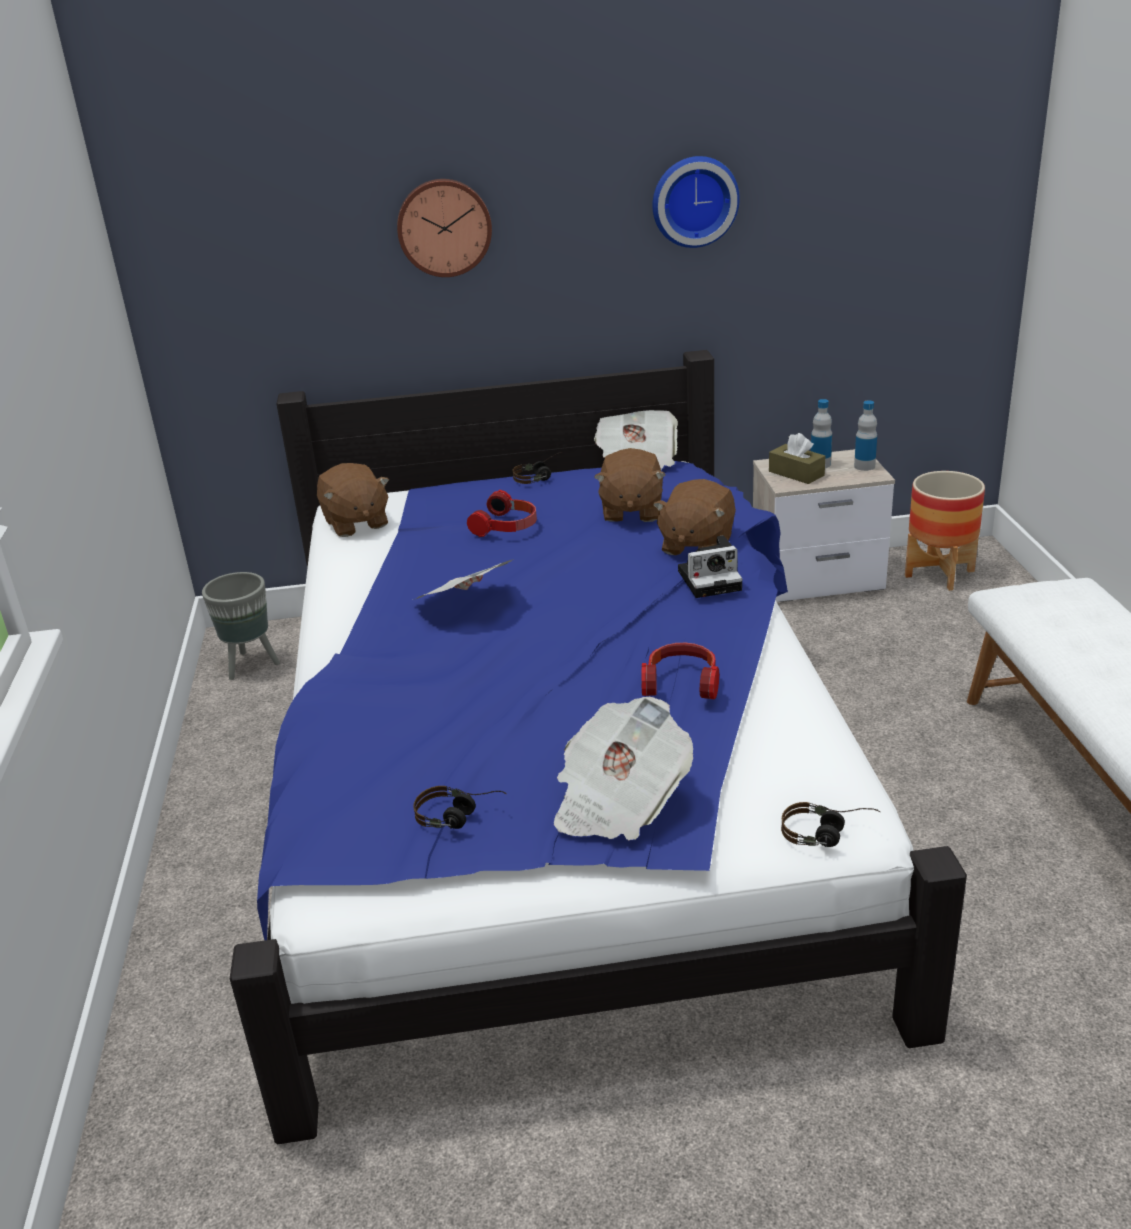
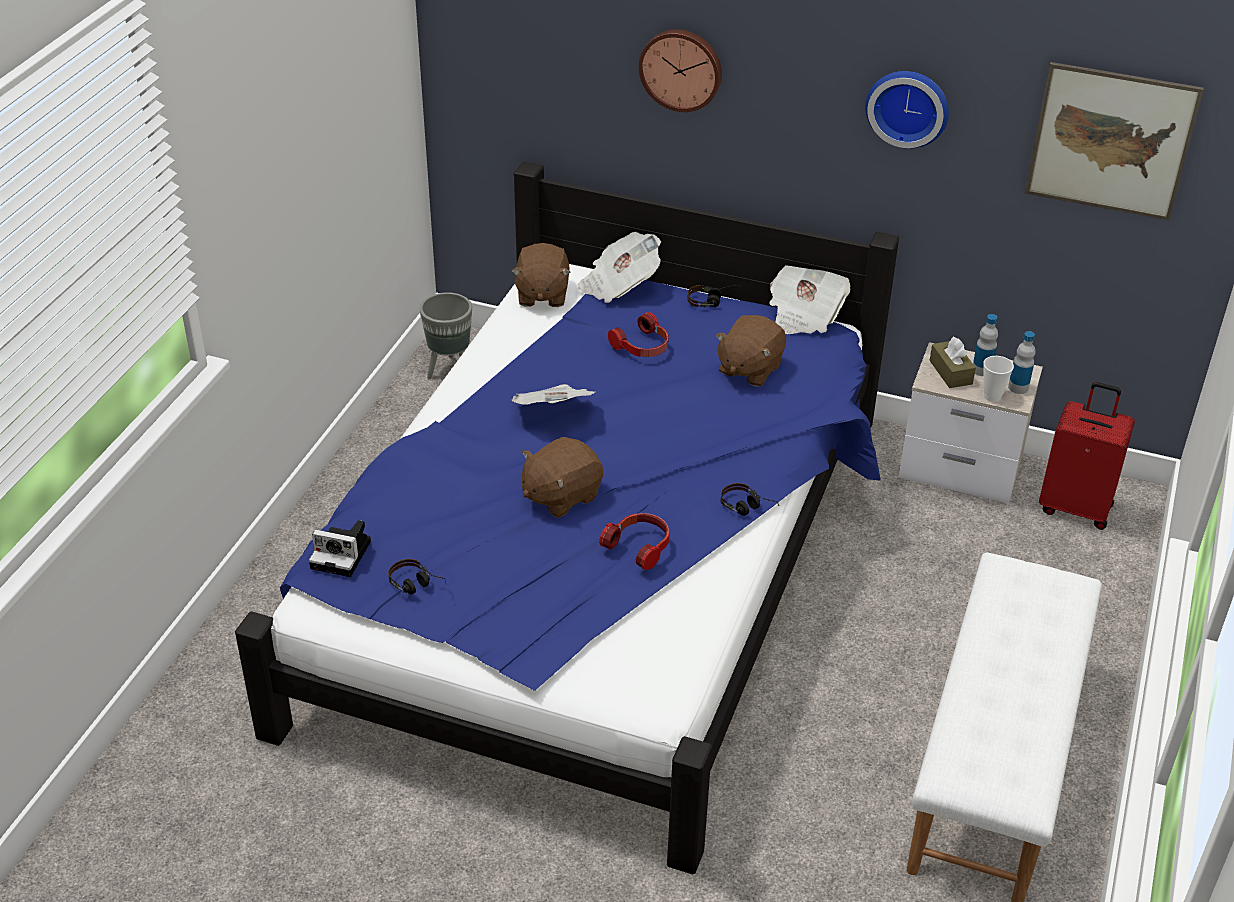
camera: 25 degrees right, 10 degrees up
(618, 801) = (519, 619): newspaper -> newspaper (619, 285)
(696, 545) = (768, 425): brown plush toy -> brown plush toy (561, 495)
(711, 579) = (744, 464): camera -> camera (343, 554)
(828, 834) = (634, 701): headphones -> headphones (748, 508)
(850, 478) = (992, 396): none -> cup
(896, 181) = (1111, 141): none -> picture
(939, 573) = (1076, 507): planter -> red suitcase

